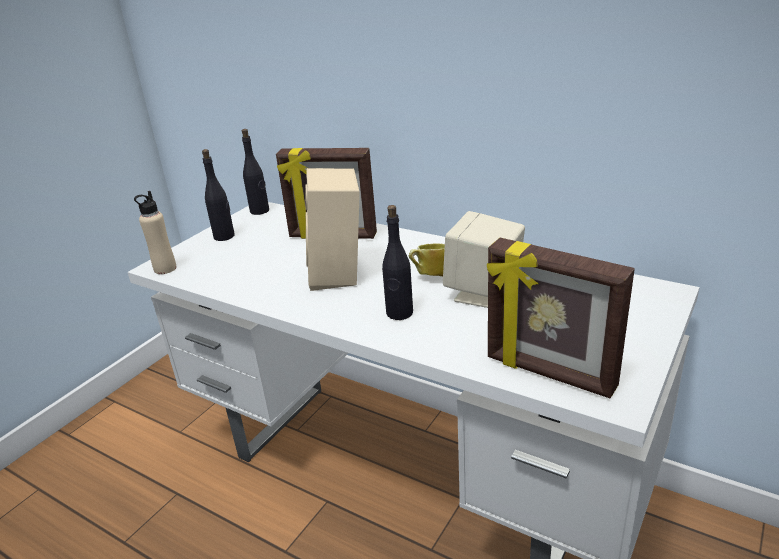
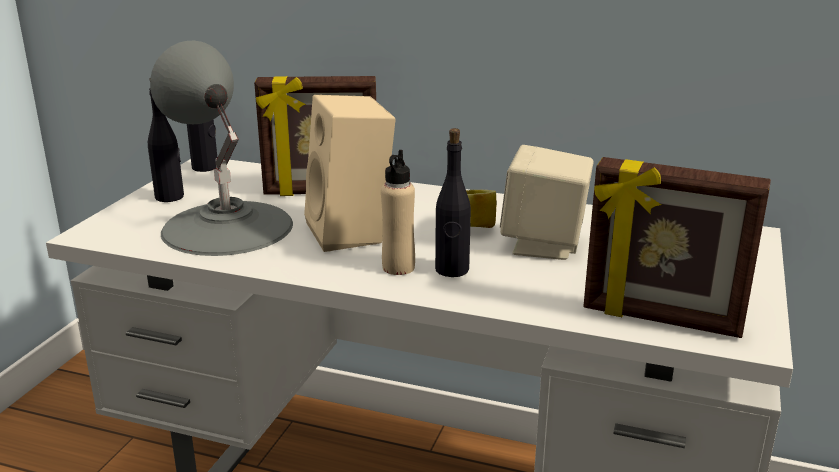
camera: 15 degrees left, 5 degrees down
(165, 269) = (102, 236): beige bottle -> beige bottle (398, 267)
(252, 265) = (226, 227): none -> grey table lamp

